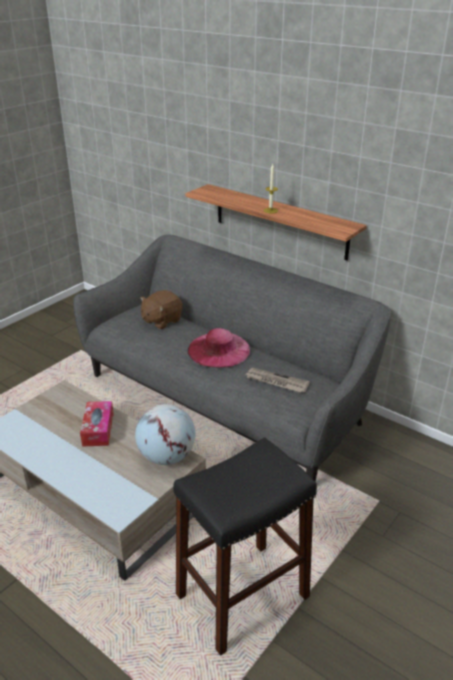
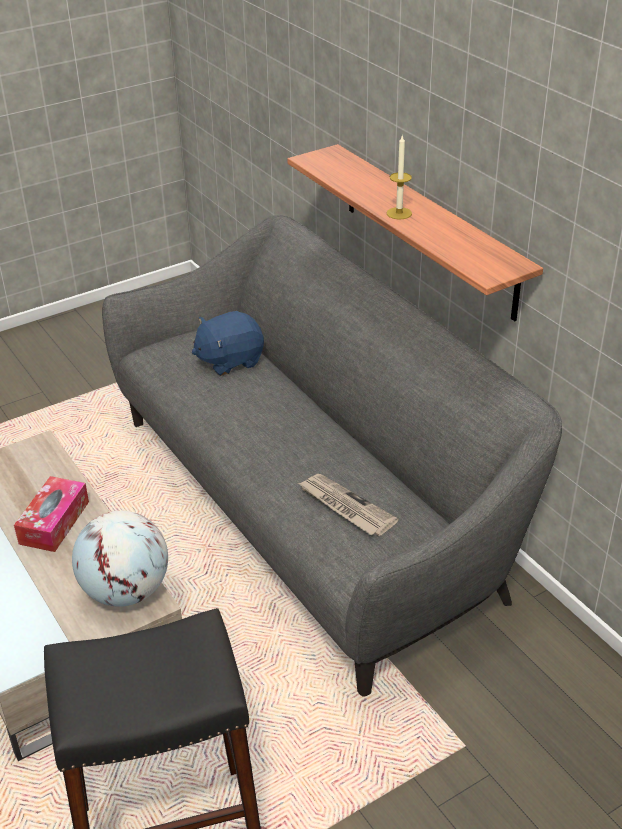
camera: 20 degrees right, 5 degrees up
(161, 321) = (229, 360): brown plush toy -> blue plush toy
(219, 350) = (286, 430): pink hat -> none

